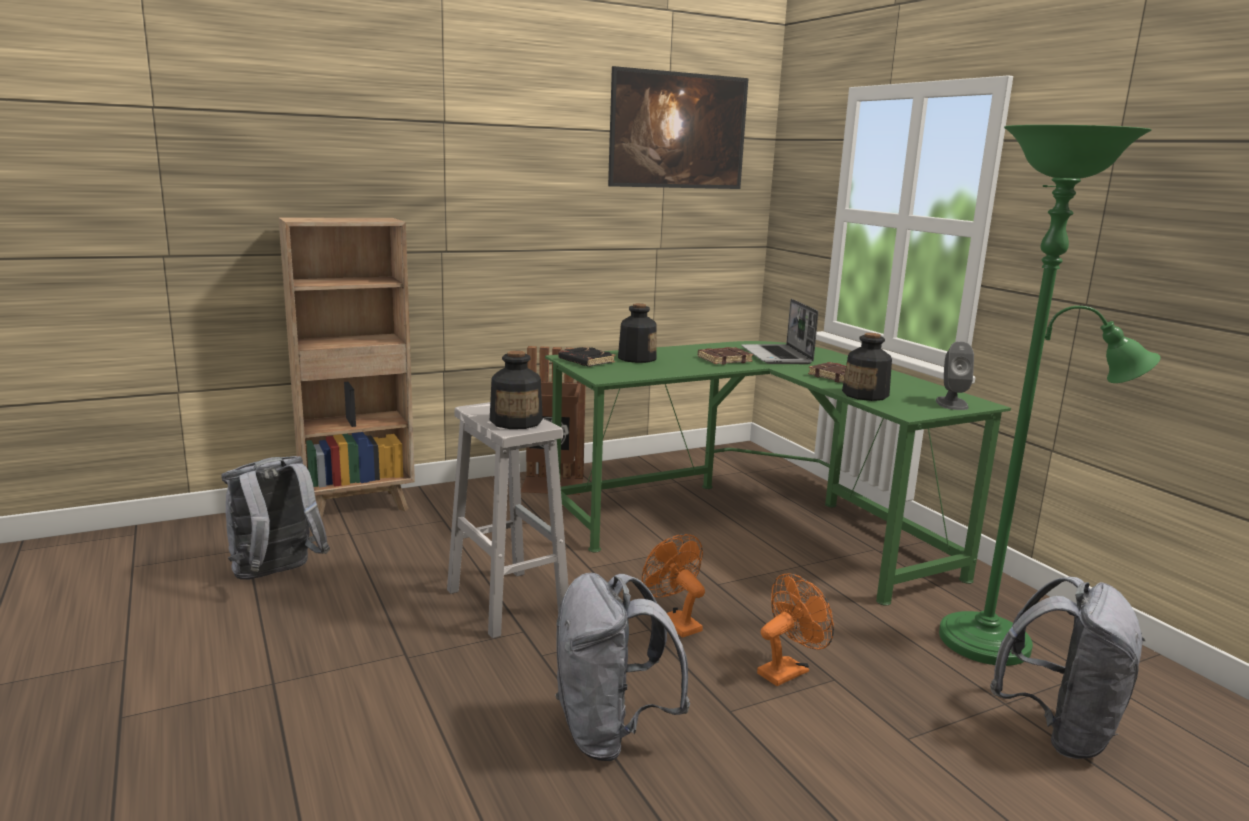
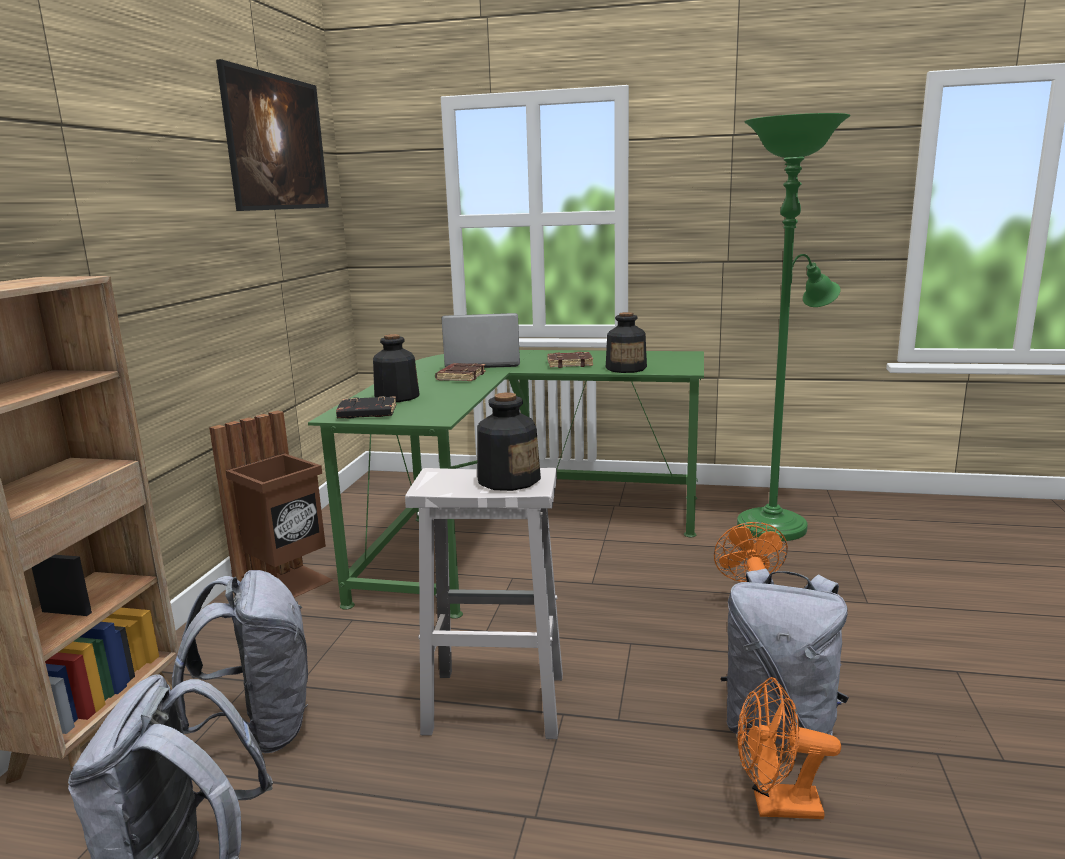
camera: 50 degrees left, 0 degrees up
(674, 622) = (631, 627): orange fan -> orange fan (776, 806)
(777, 356) = (482, 363): laptop -> laptop turned 150 degrees clockwise
(951, 403) = (678, 358): grey speaker -> none
(1058, 731) = (888, 552): grey backpack -> grey backpack (259, 729)

